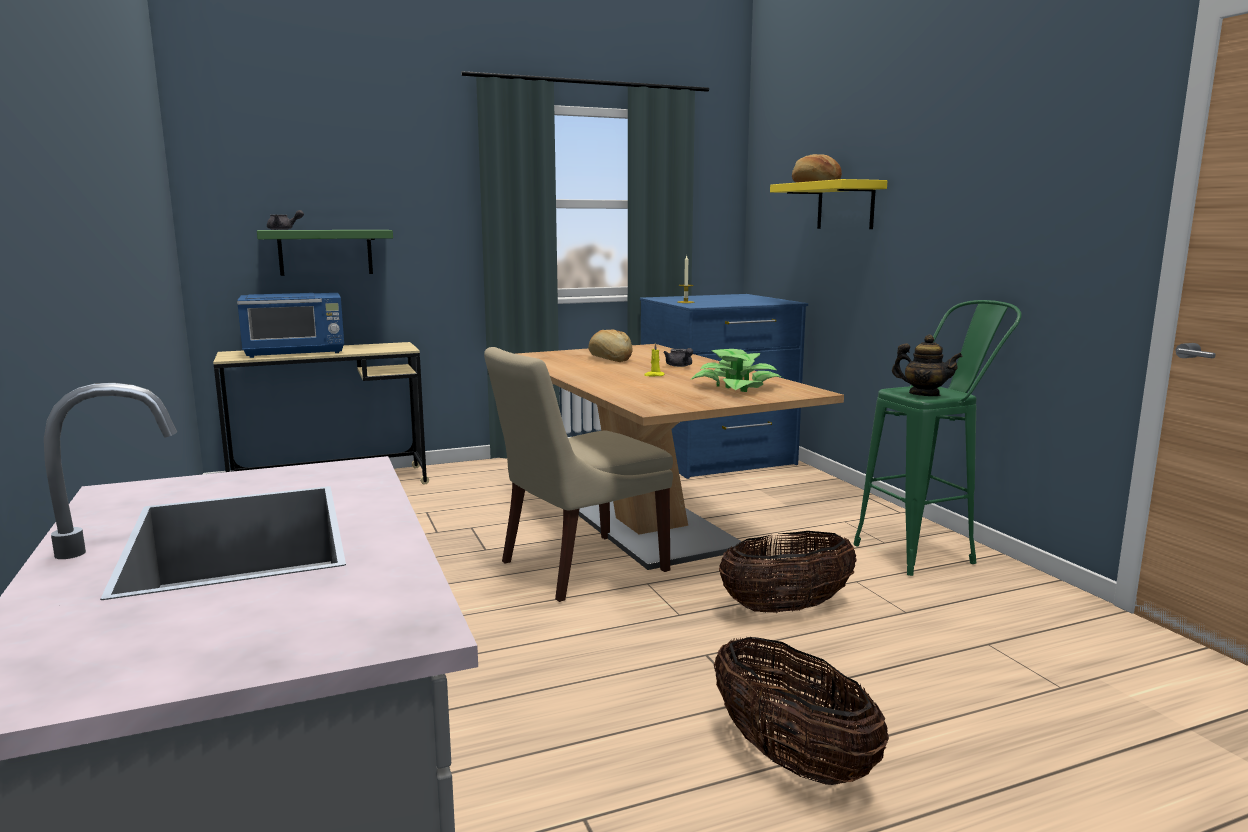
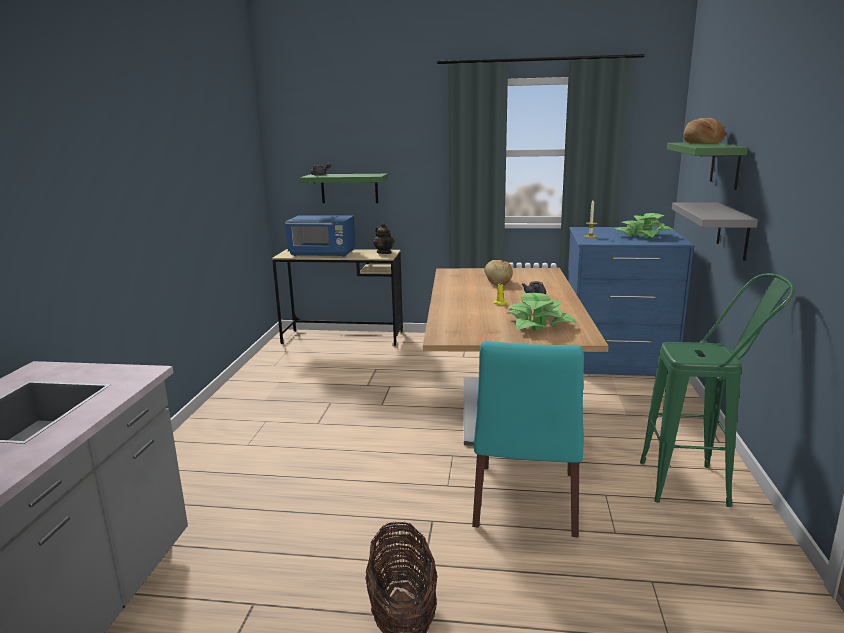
camera: 30 degrees right, 5 degrees up
(579, 568) = (422, 432): beige chair -> none
(739, 299) = (643, 235): none -> potted plant
(786, 608) = (525, 502): basket -> turquoise chair
(845, 206) = (725, 165): yellow shelf -> green shelf
(874, 275) = (733, 231): none -> grey shelf
(924, 394) = (692, 354): teapot -> teapot (384, 252)

